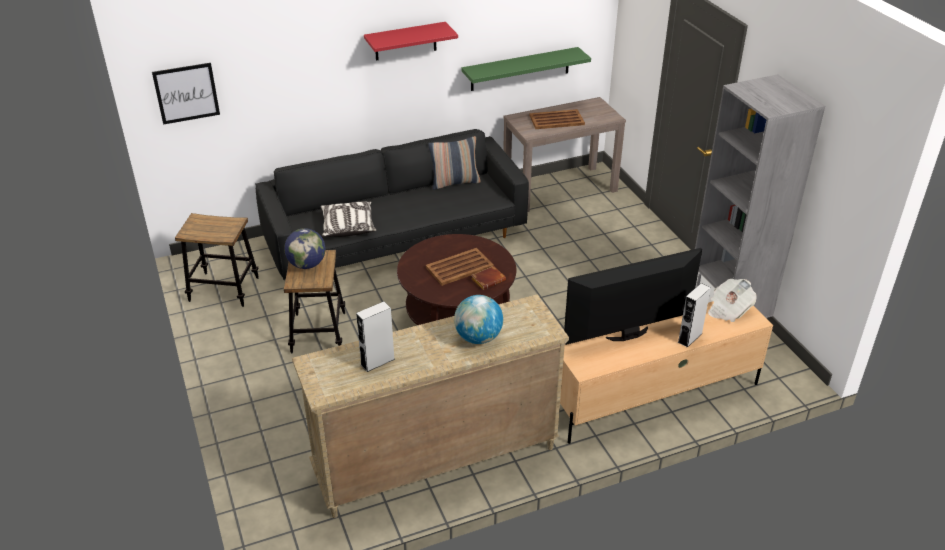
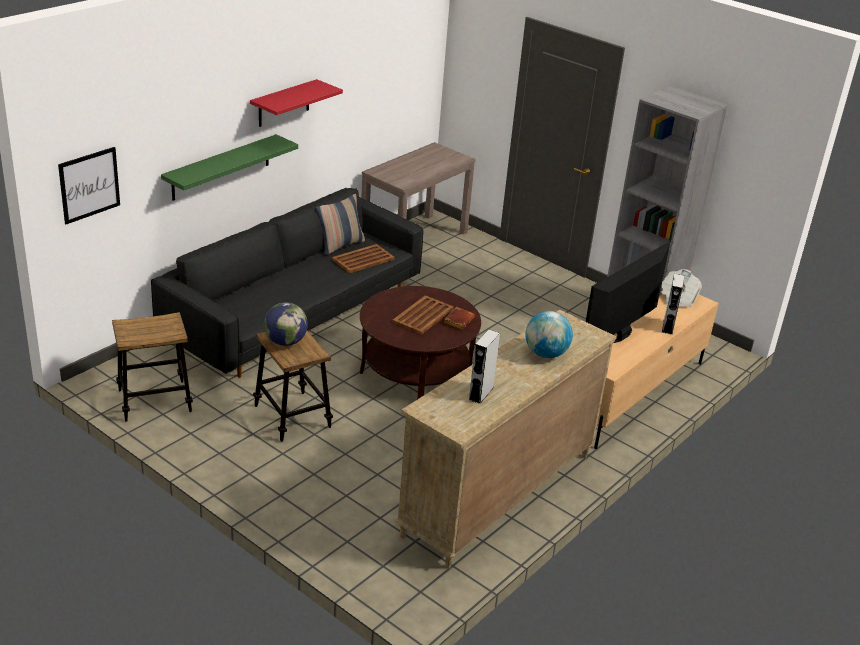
camera: 30 degrees left, 5 degrees down
(348, 226) = (271, 305): pillow -> none
(520, 69) = (373, 122): green shelf -> green shelf (221, 167)
(556, 120) = (414, 168): brown tray -> brown tray (362, 259)

